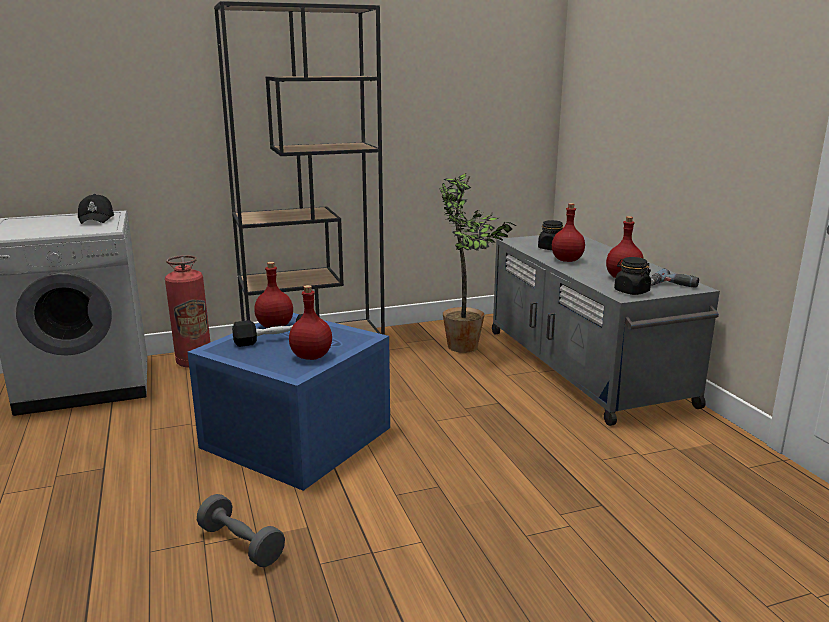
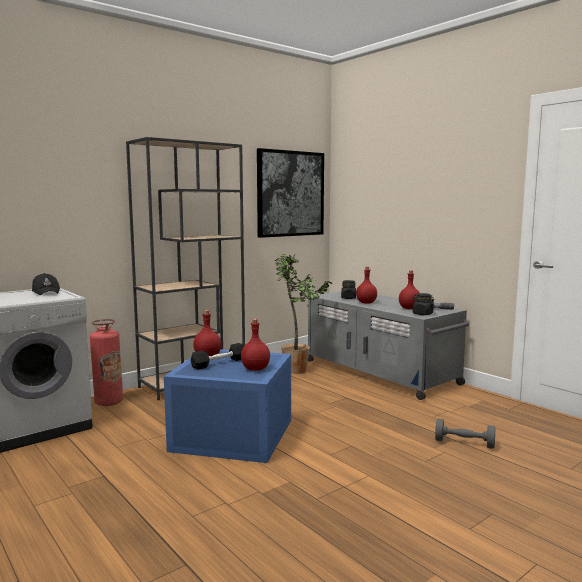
camera: 20 degrees left, 10 degrees down
(241, 544) = (254, 499): grey dumbbell -> grey dumbbell (464, 443)
(488, 78) = (290, 193): none -> picture

